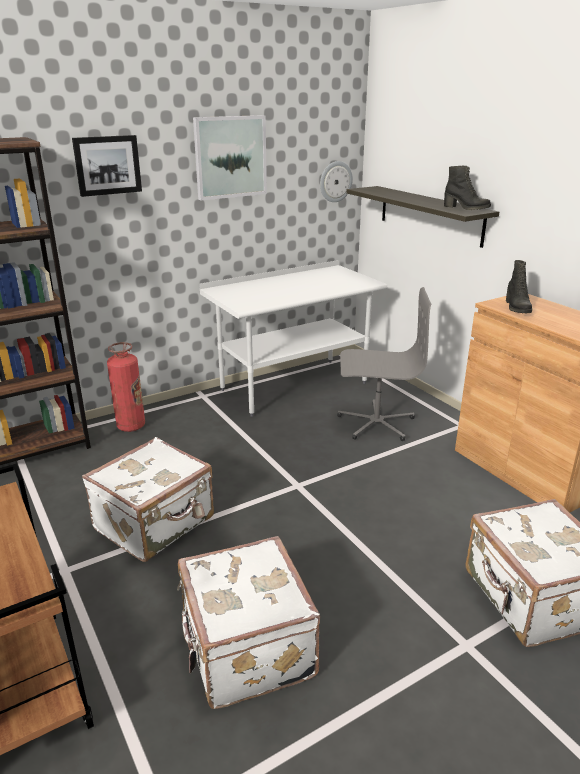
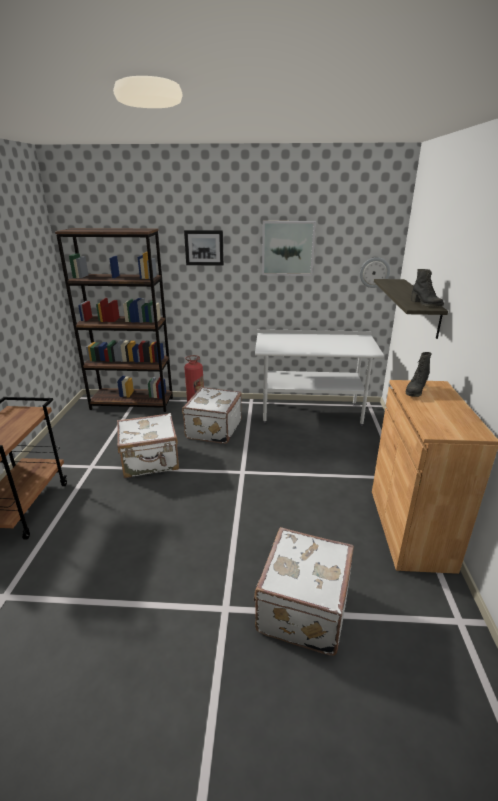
camera: 35 degrees right, 0 degrees up
(245, 649) = (117, 542): white suitcase -> white suitcase (212, 429)
(375, 423) = (337, 453): grey office chair -> none

